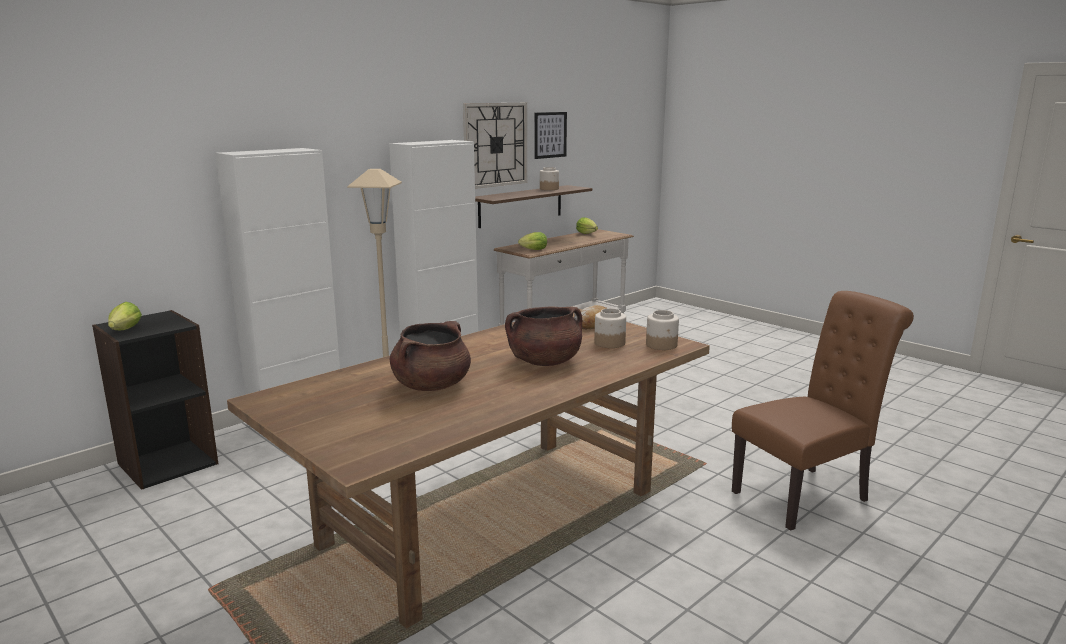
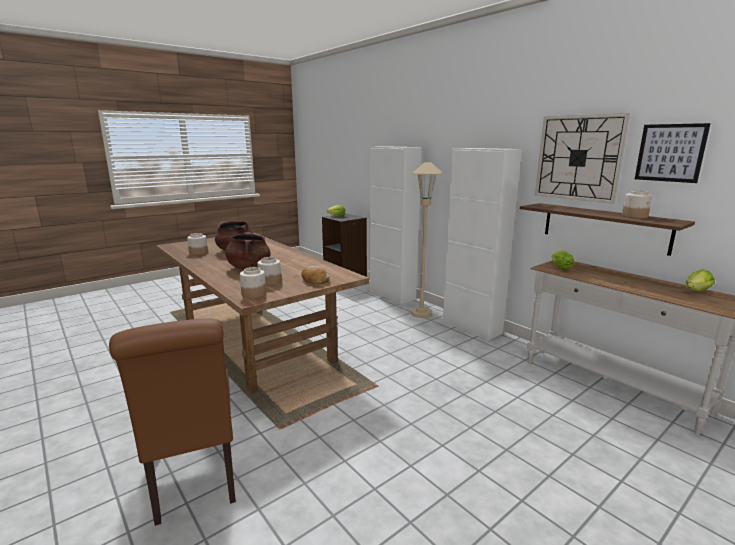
camera: 95 degrees right, 0 degrees up
(443, 415) = (198, 252): none -> jar

